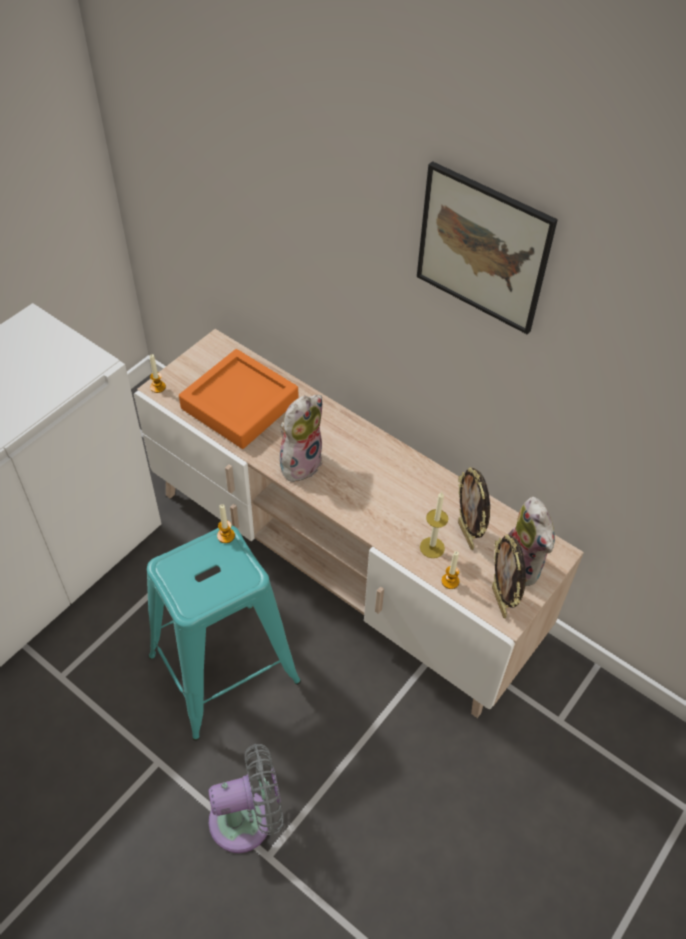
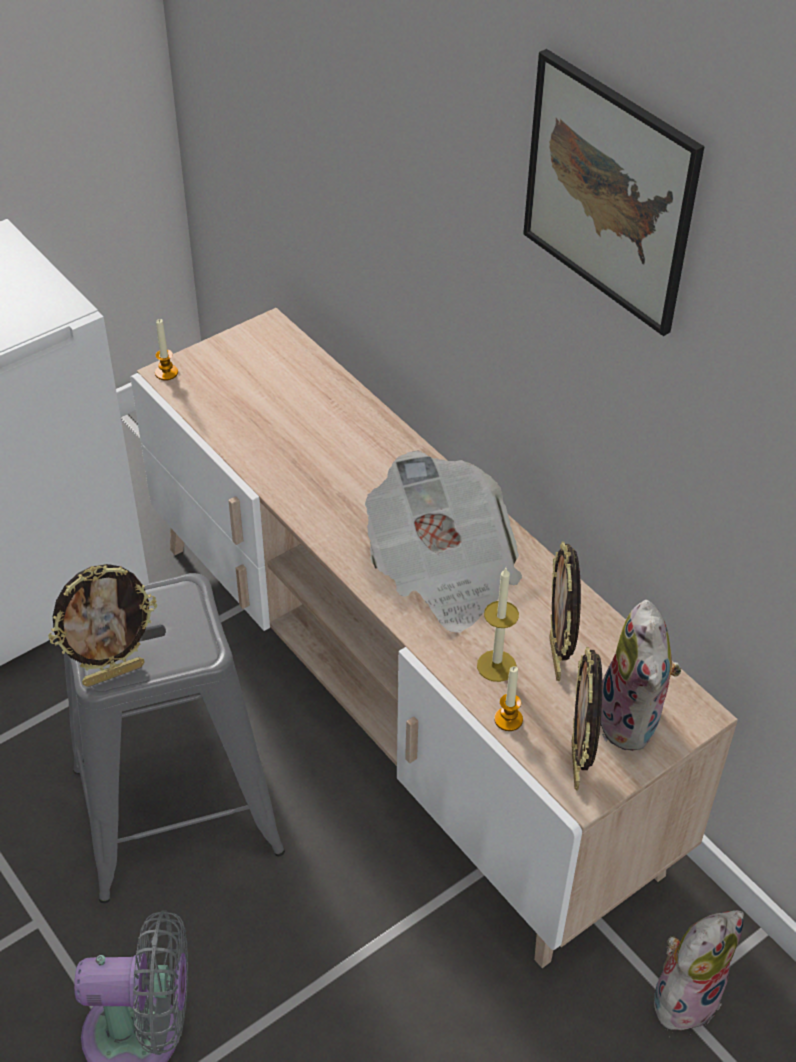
camera: 15 degrees right, 5 degrees down
(196, 604) = (113, 673): none -> picture frame
(223, 669) = (174, 810): turquoise stool -> grey stool
(226, 536) = (189, 588): candle -> none
(240, 404) = (276, 415): orange tray -> none
(300, 462) = (337, 509): plush toy -> plush toy (685, 995)
(379, 490) = (442, 570): none -> newspaper

